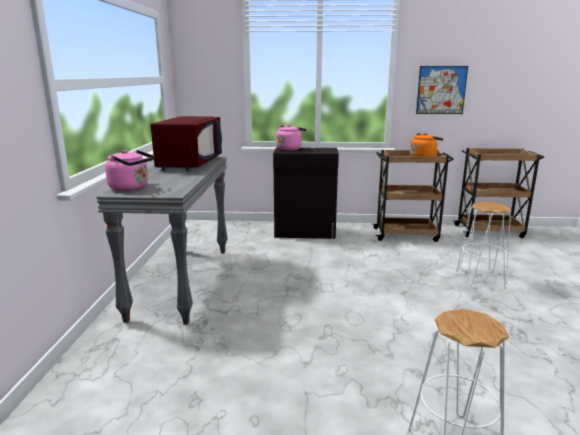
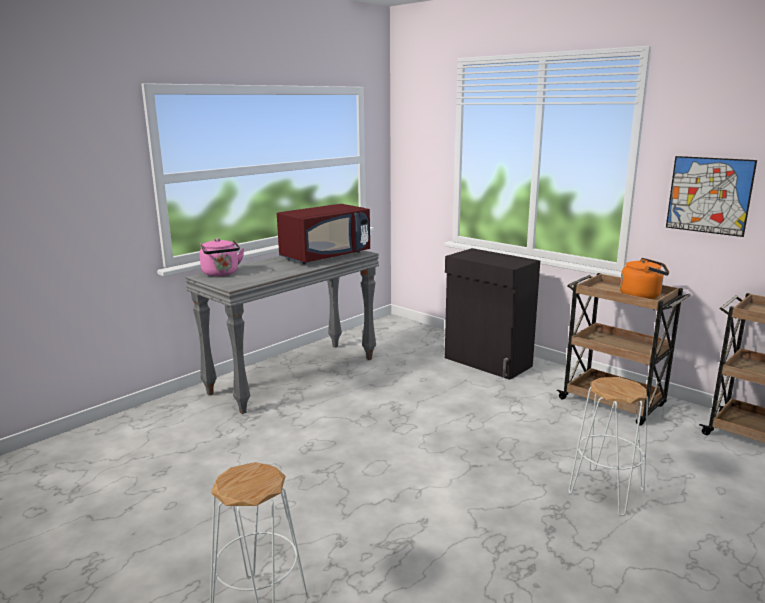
camera: 40 degrees right, 0 degrees up
(289, 149) = (477, 253): pink kettle -> none

